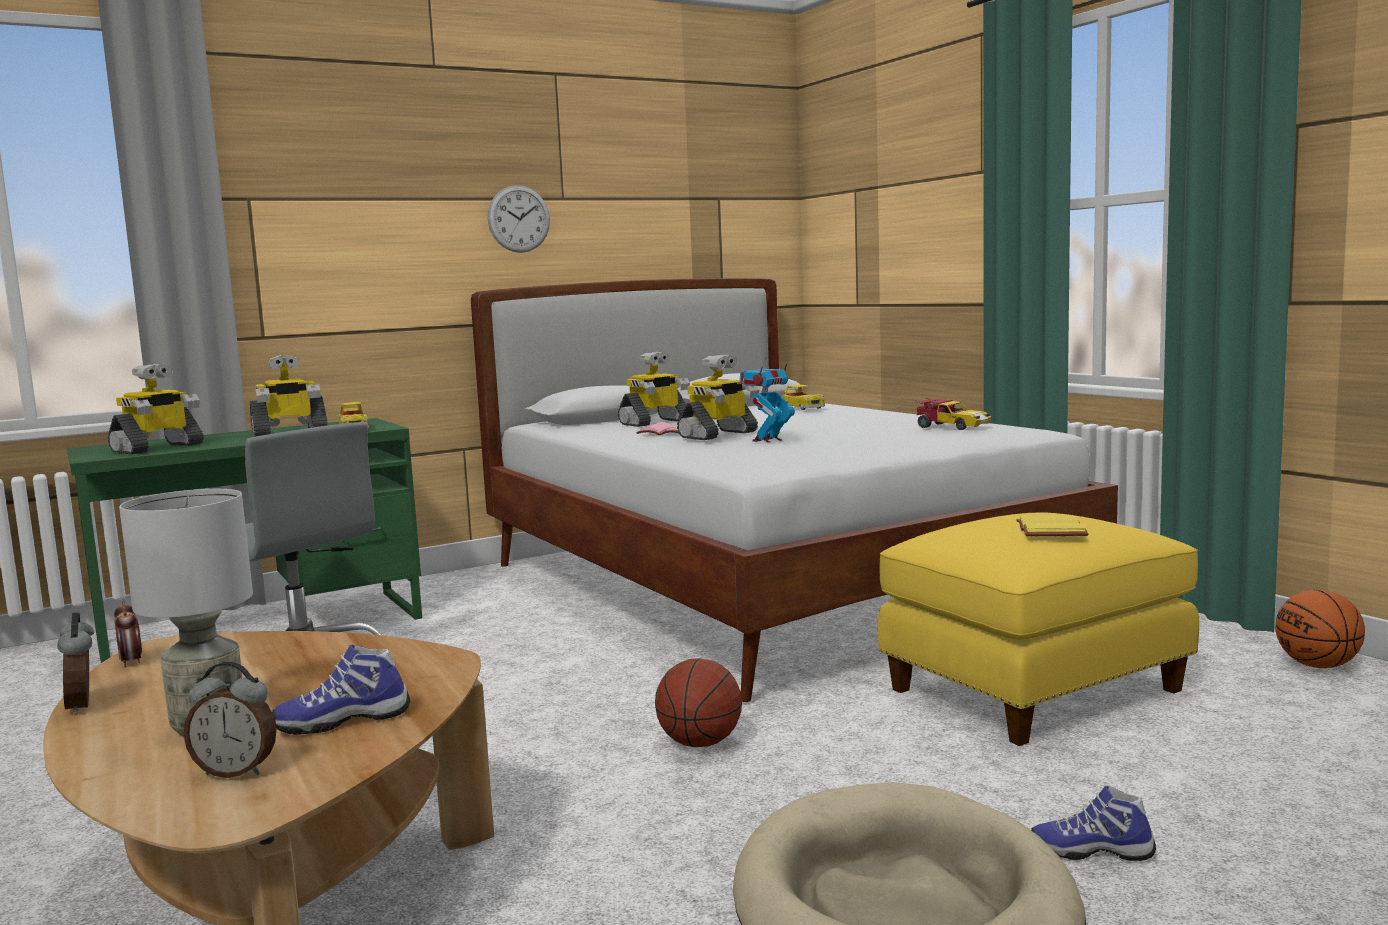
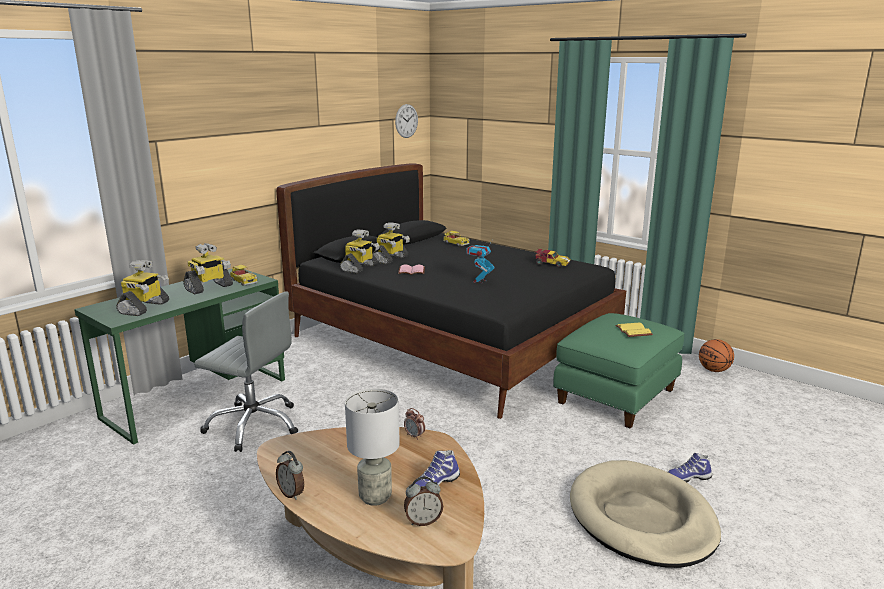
camera: 20 degrees left, 10 degrees up
(131, 662) = (275, 460): alarm clock -> alarm clock (414, 436)
(519, 219) = (298, 140): wall clock -> wall clock (406, 121)
(700, 743) = (498, 445): basketball -> none
(718, 435) = (445, 275): toy robot -> toy robot (360, 268)
(766, 586) = (451, 341): white bed -> black bed
(1033, 689) = (615, 396): yellow ottoman -> green ottoman

